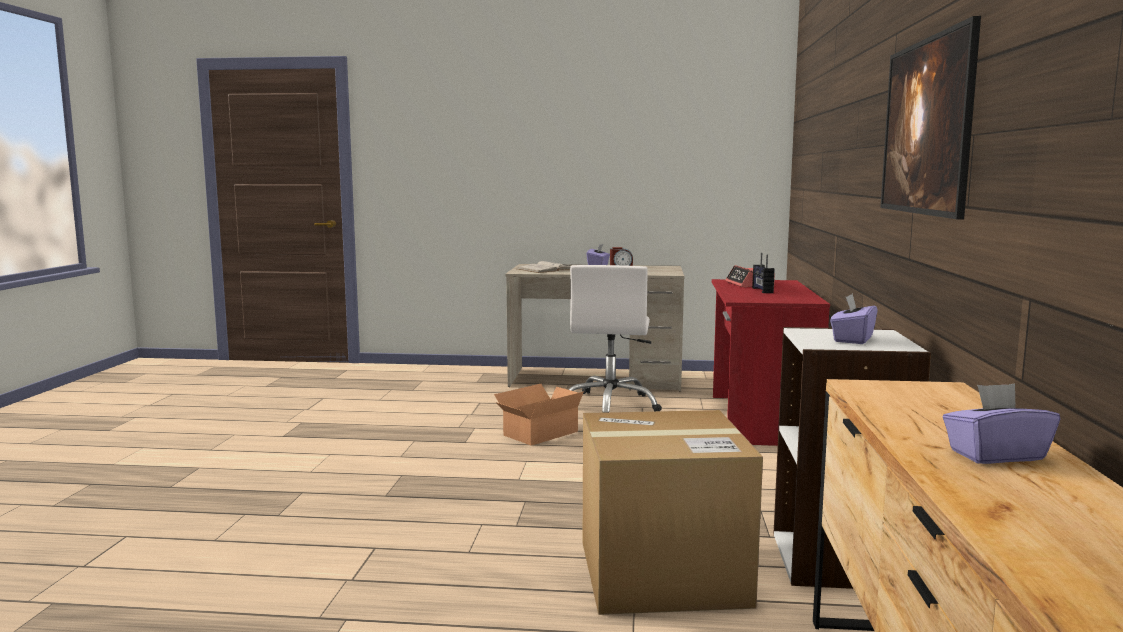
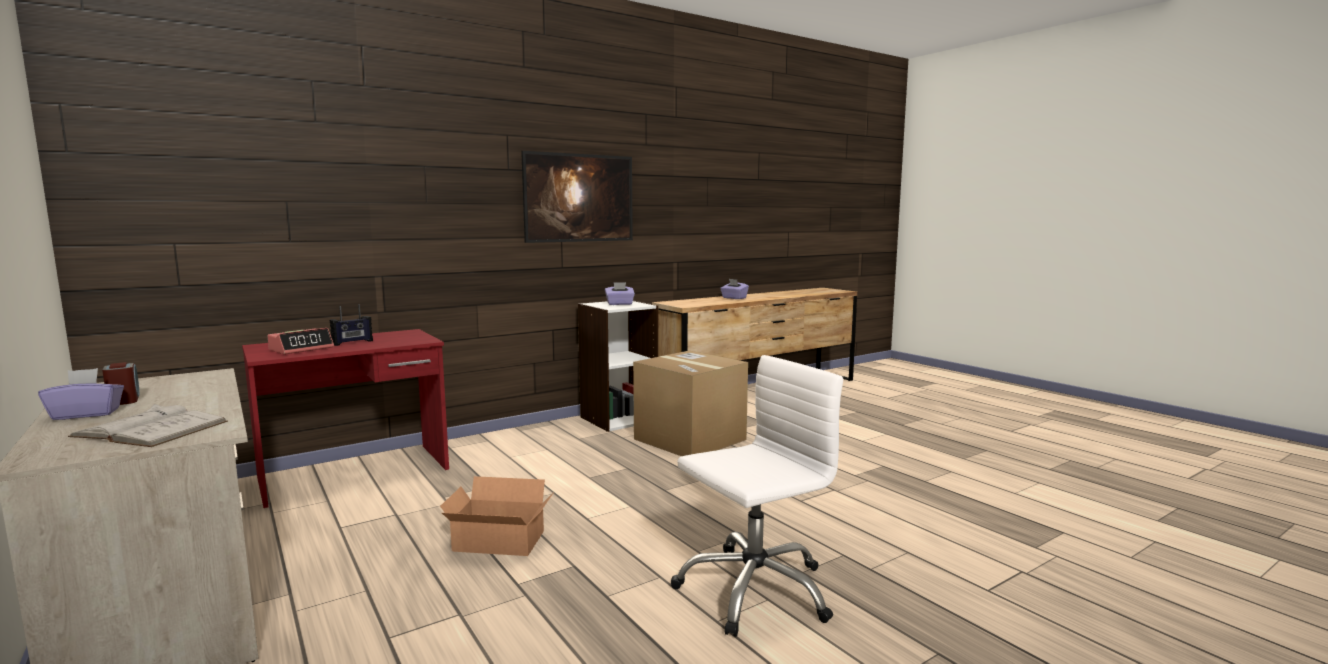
camera: 130 degrees left, 0 degrees up
(610, 405) = (342, 545): white office chair -> white office chair (754, 589)

